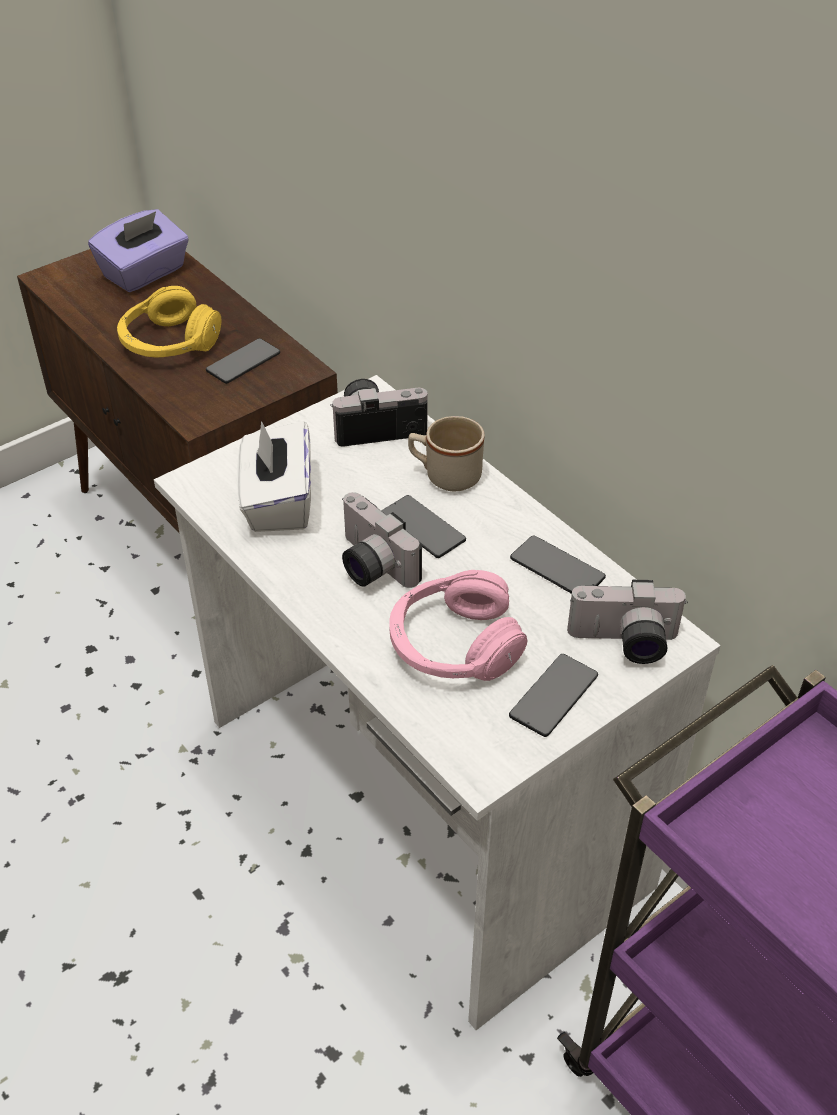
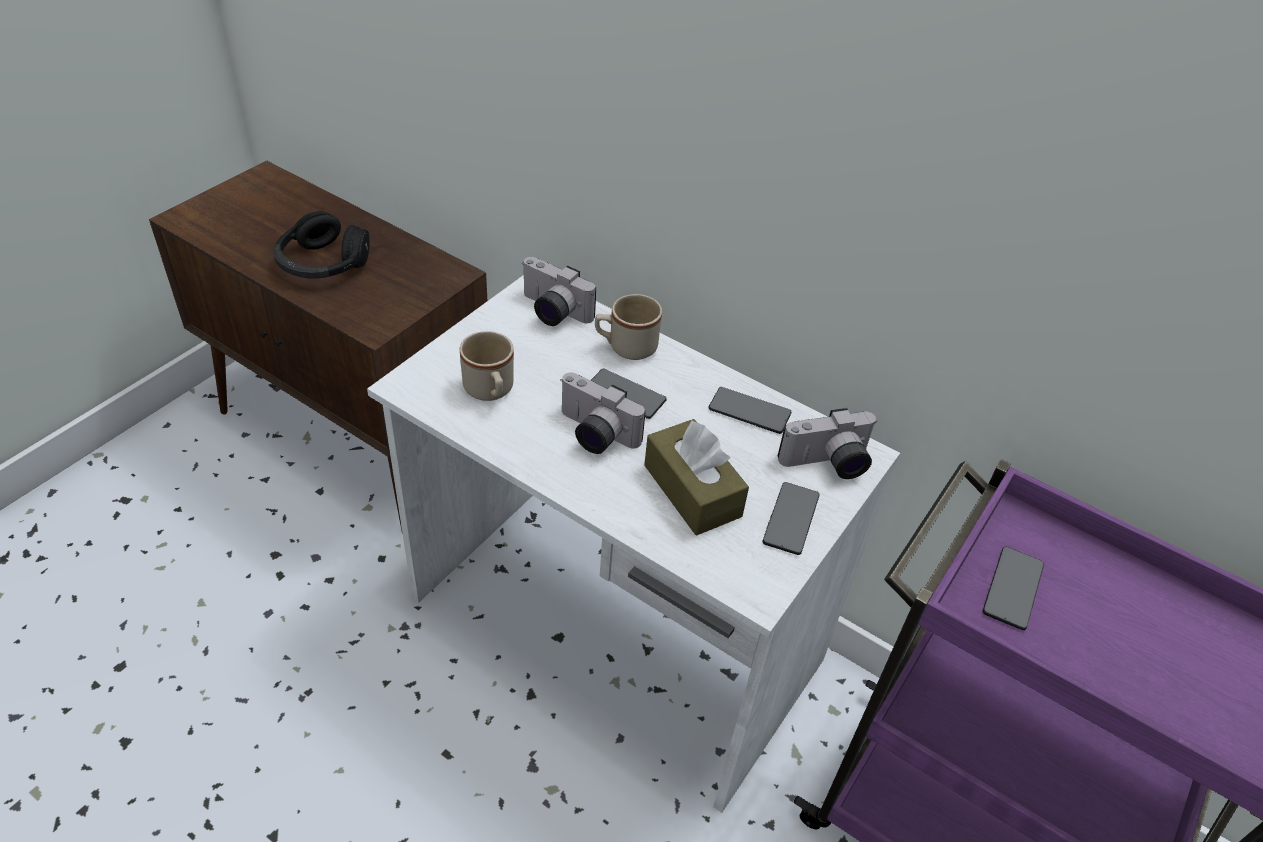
camera: 20 degrees left, 0 degrees up
(145, 273) = (275, 204): purple tissue box -> none
(169, 343) = (322, 264): yellow headphones -> black headphones
(243, 362) = (399, 273): phone -> phone (1012, 588)
(278, 502) = (490, 392): white tissue box -> beige mug
(378, 425) = (551, 312): camera -> camera turned 120 degrees counterclockwise
(453, 644) = (692, 490): pink headphones -> brown tissue box

